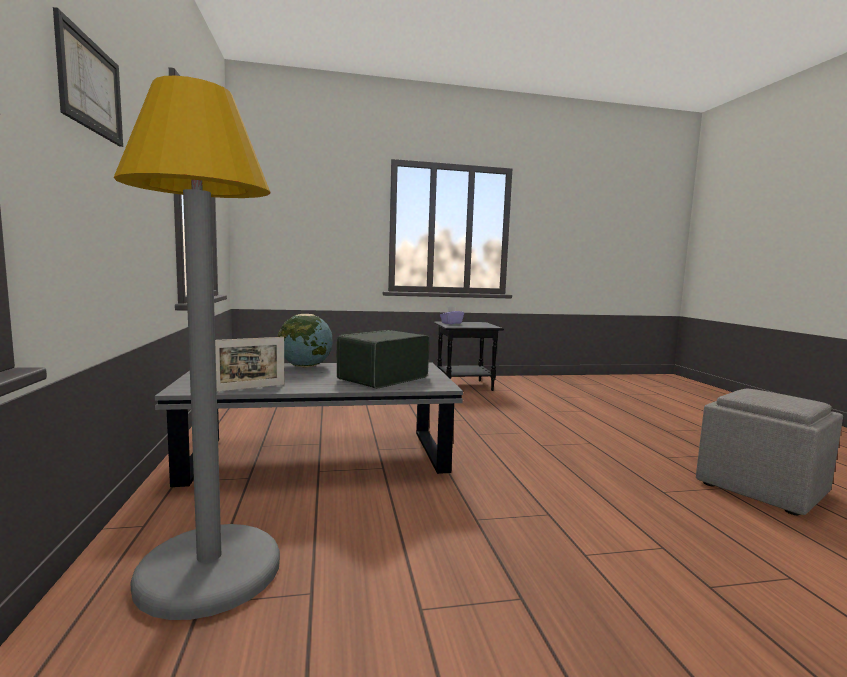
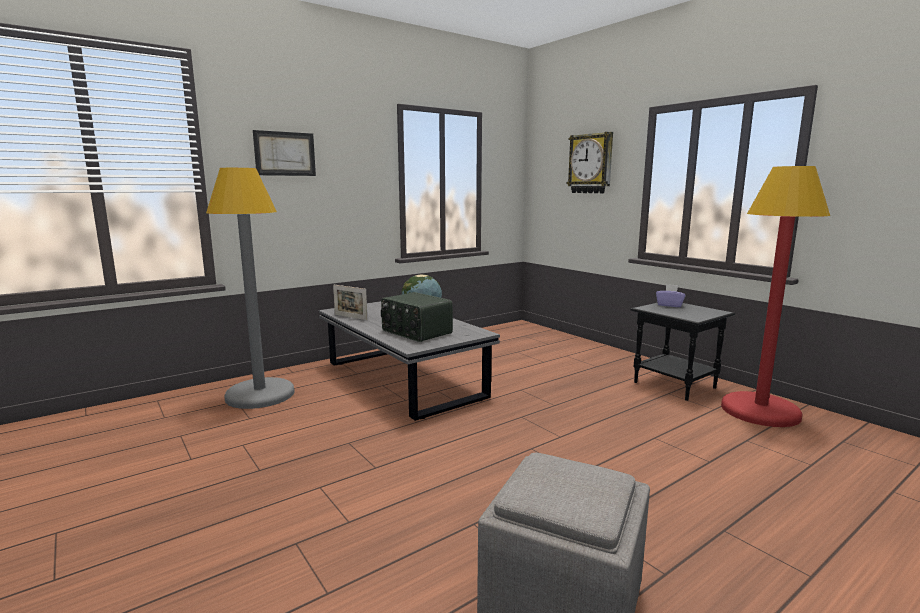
camera: 65 degrees right, 5 degrees up
(328, 202) = (590, 163): none -> wall clock
(382, 378) = (416, 332): radio -> radio turned 150 degrees counterclockwise
(522, 384) = (760, 411): none -> red floor lamp

